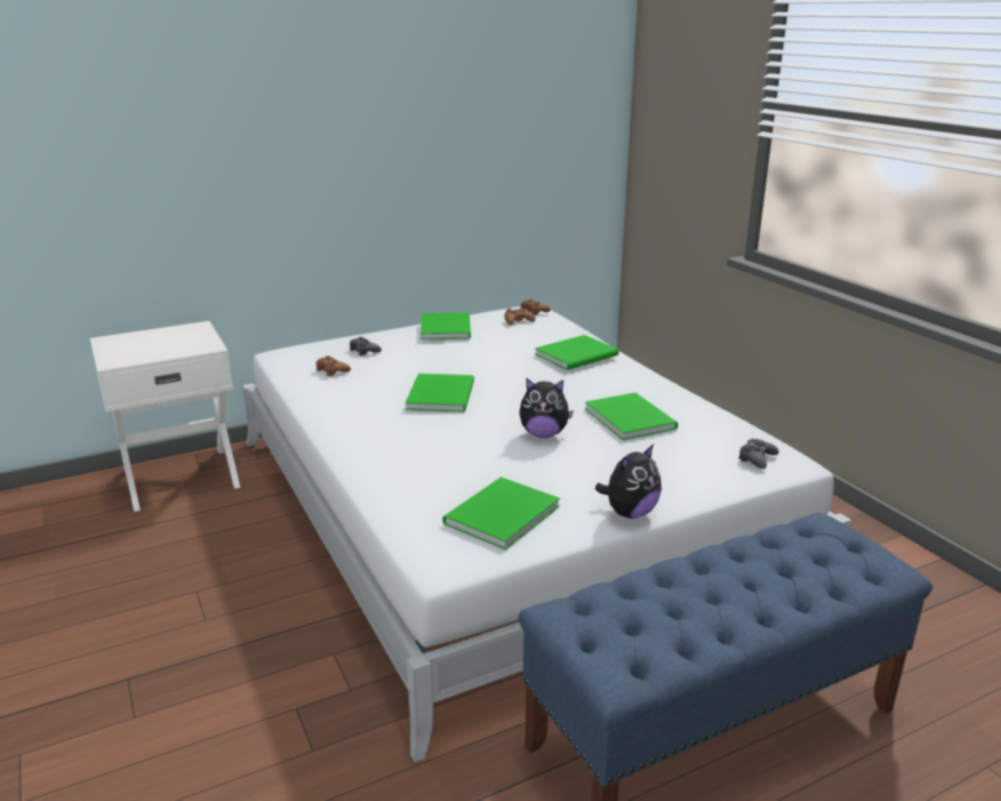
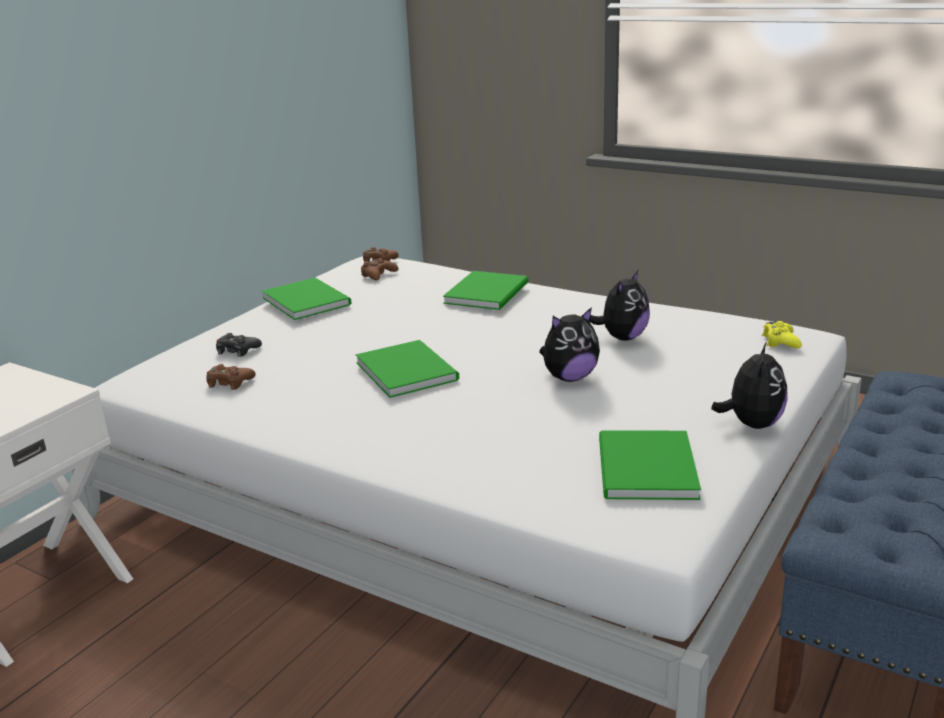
camera: 30 degrees left, 0 degrees up
(630, 417) = (622, 337): green book -> plush toy
(756, 459) = (780, 341): black game controller -> yellow game controller

